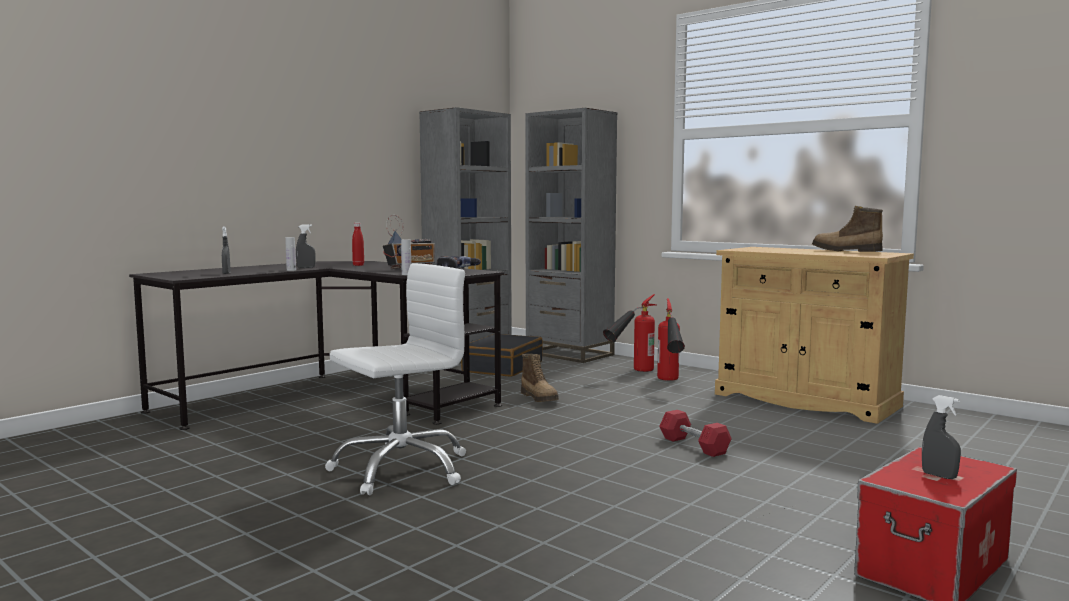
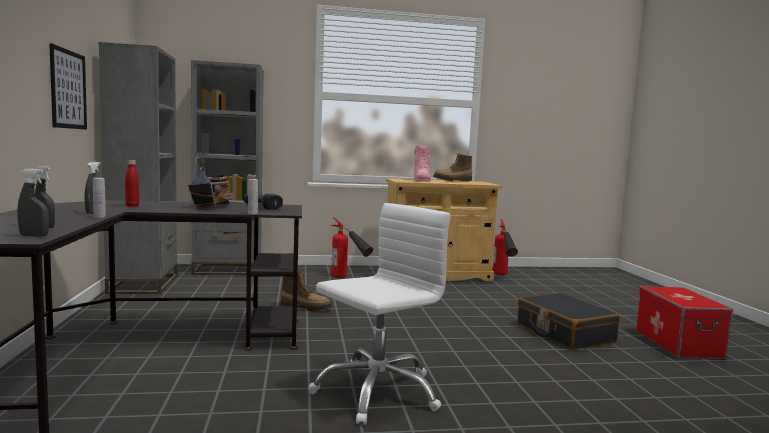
camera: 50 degrees left, 0 degrees up
(369, 161) = (68, 89): none -> picture
(401, 469) = (377, 391): white office chair -> white office chair turned 45 degrees clockwise
(502, 367) = (207, 290): black suitcase -> black suitcase (564, 333)
(631, 372) = (307, 276): fire extinguisher -> fire extinguisher (503, 276)
(694, 445) = (467, 315): red dumbbell -> none
(779, 250) = (421, 180): none -> pink boot
(939, 475) = (687, 297): grey spray bottle -> grey spray bottle (34, 236)

